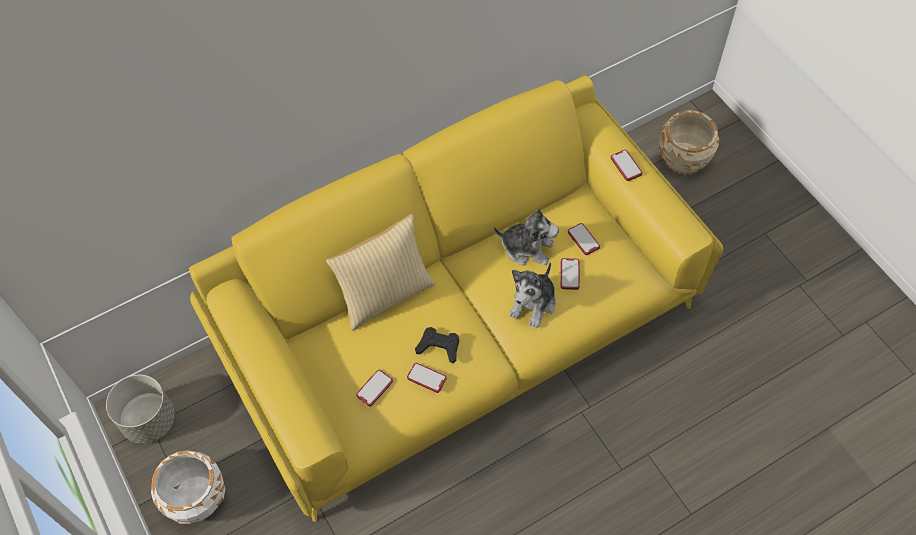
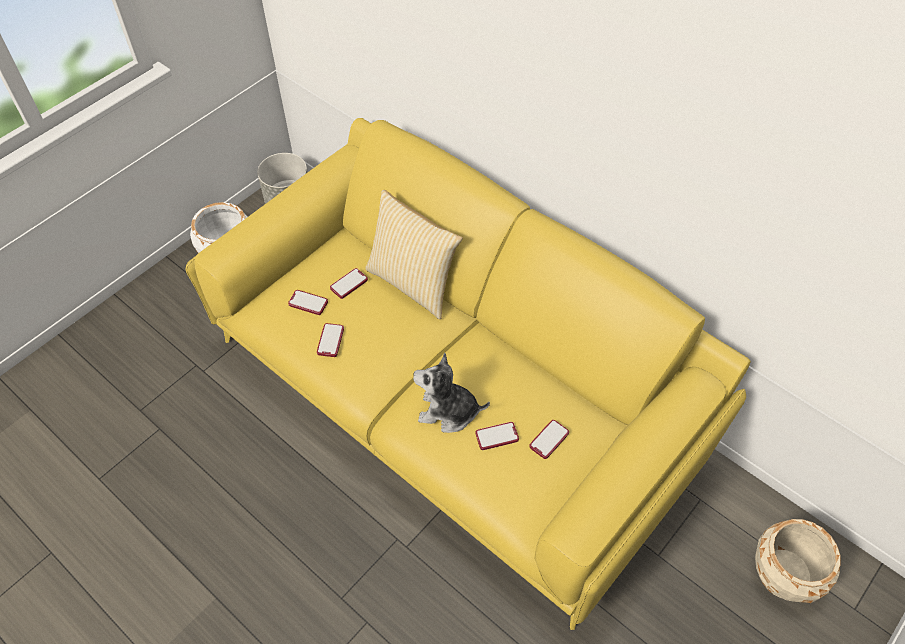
camera: 70 degrees right, 5 degrees down
(439, 346) = (368, 341): black game controller -> none
(527, 248) = (515, 388): plush toy -> none
(626, 166) = (645, 439): phone -> phone (349, 284)

